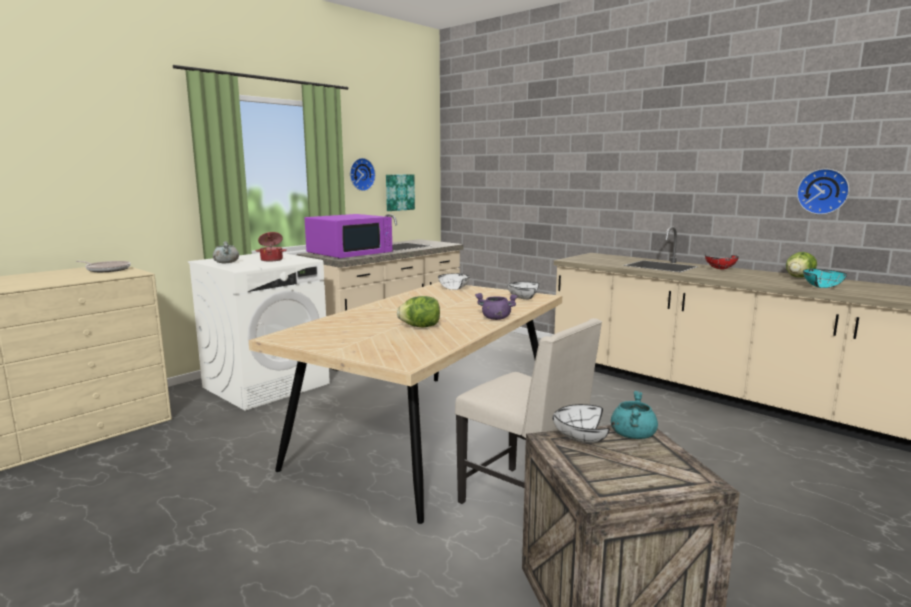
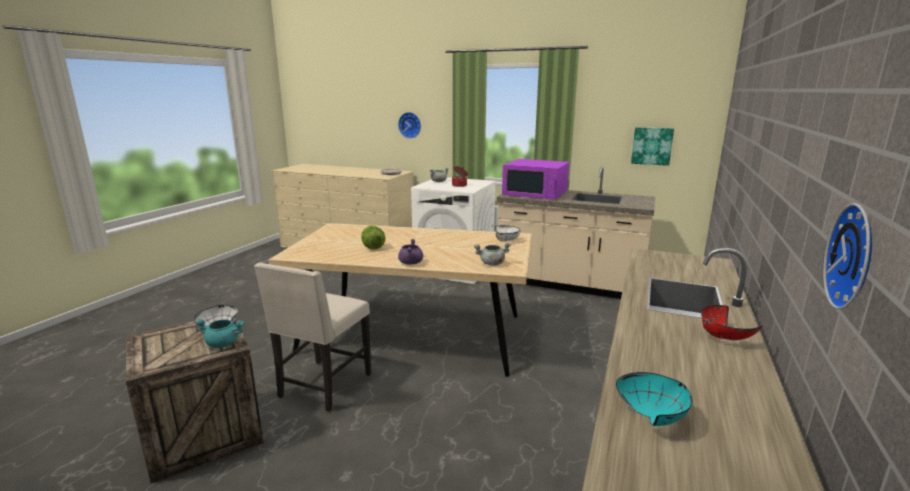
camera: 70 degrees right, 5 degrees up
(361, 174) = (603, 126): wall clock -> wall clock (410, 125)
(522, 299) = (492, 264): white bowl -> grey cooking pot
(799, 277) = (743, 405): lettuce -> none

